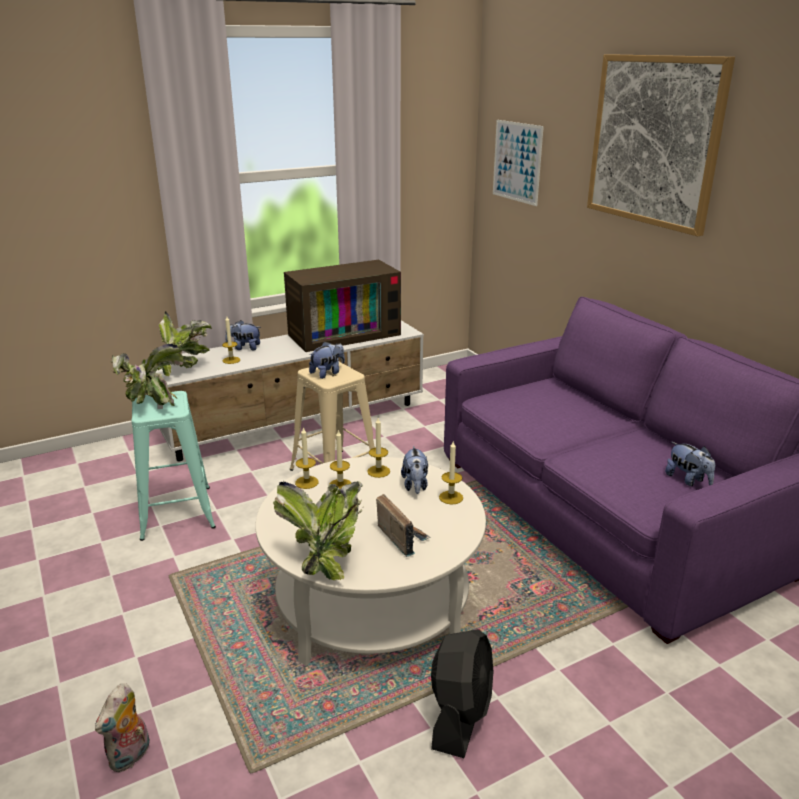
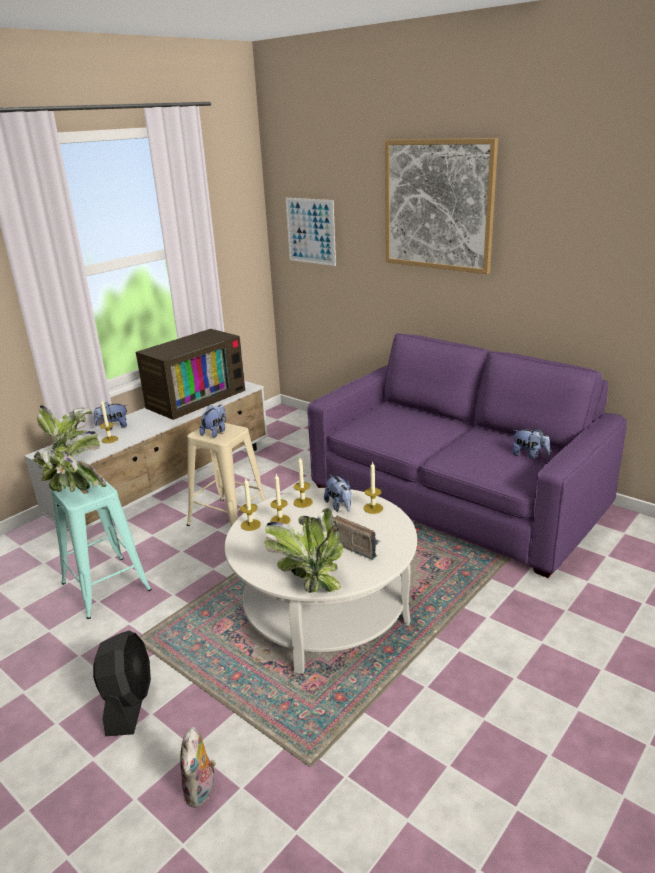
camera: 20 degrees left, 0 degrees up
(460, 715) = (440, 670): black fan -> black fan (129, 703)

